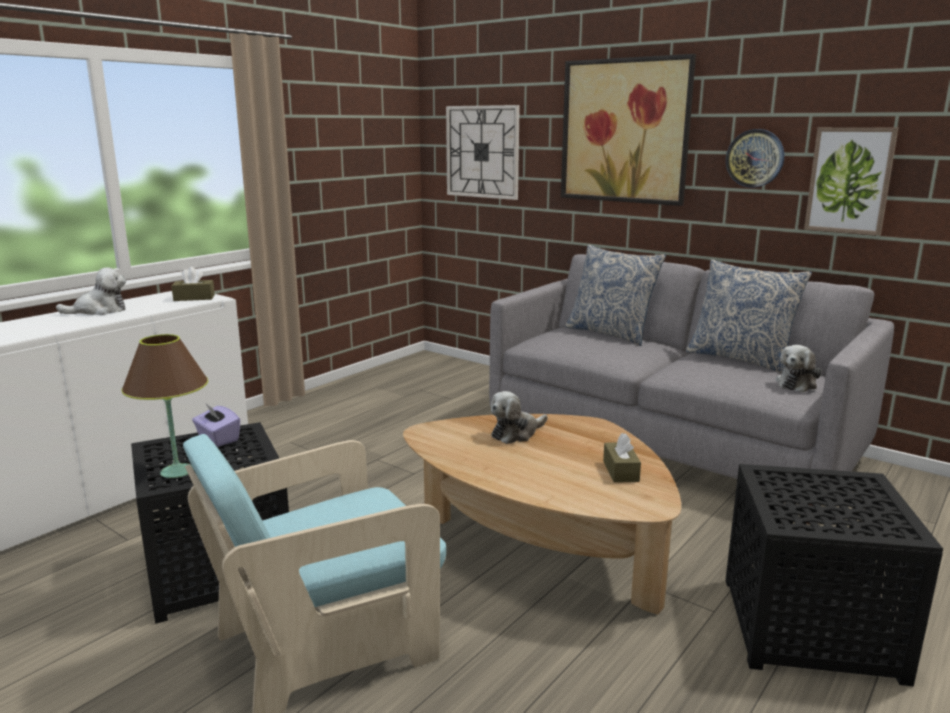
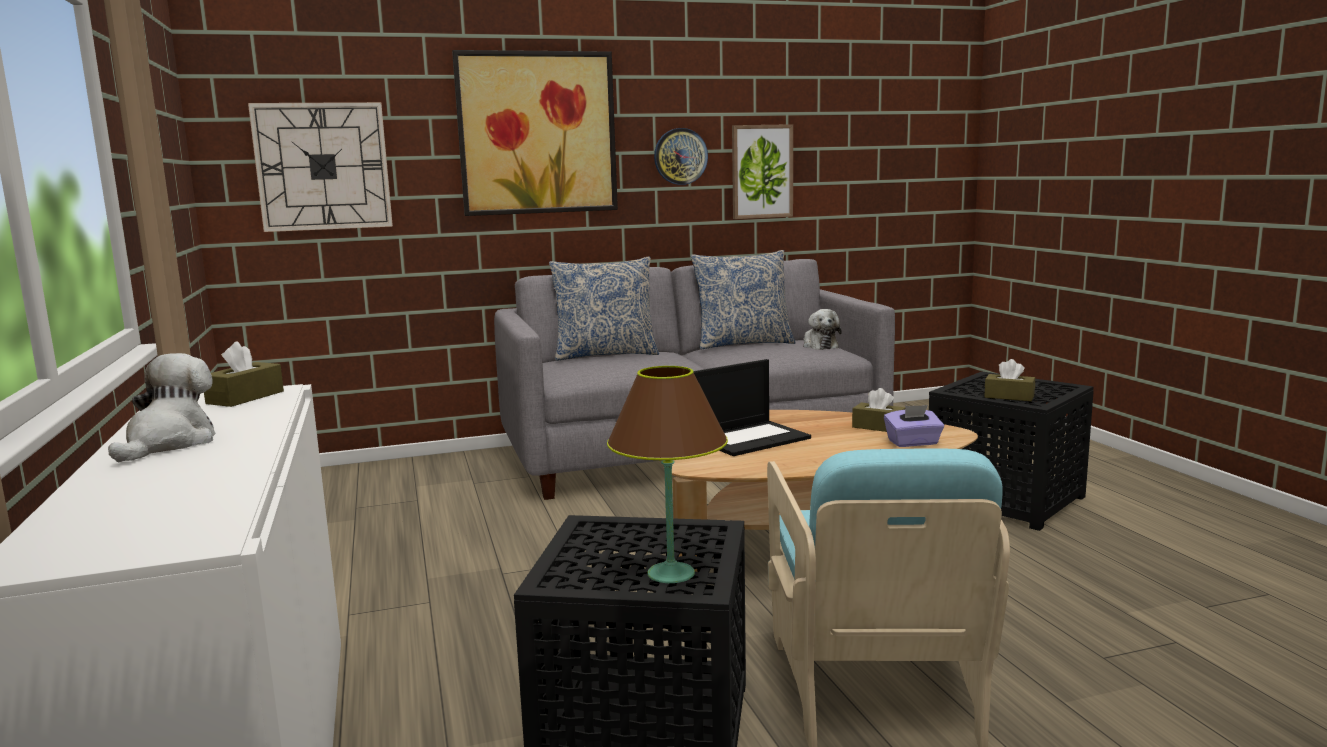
camera: 55 degrees left, 5 degrees down
(217, 439) = (592, 541): purple tissue box -> purple tissue box (913, 443)
(516, 433) = (751, 438): plush toy -> laptop
(788, 505) = (1009, 396): none -> brown tissue box

